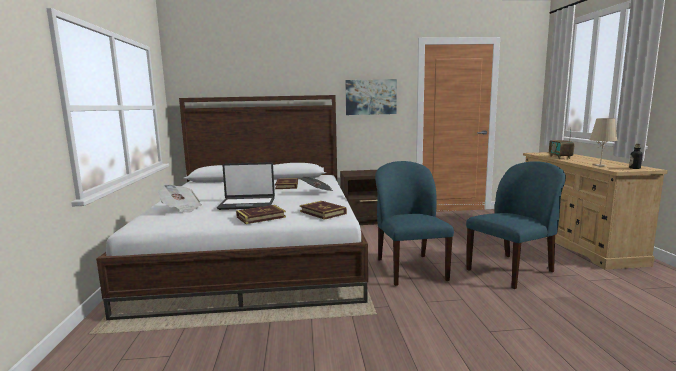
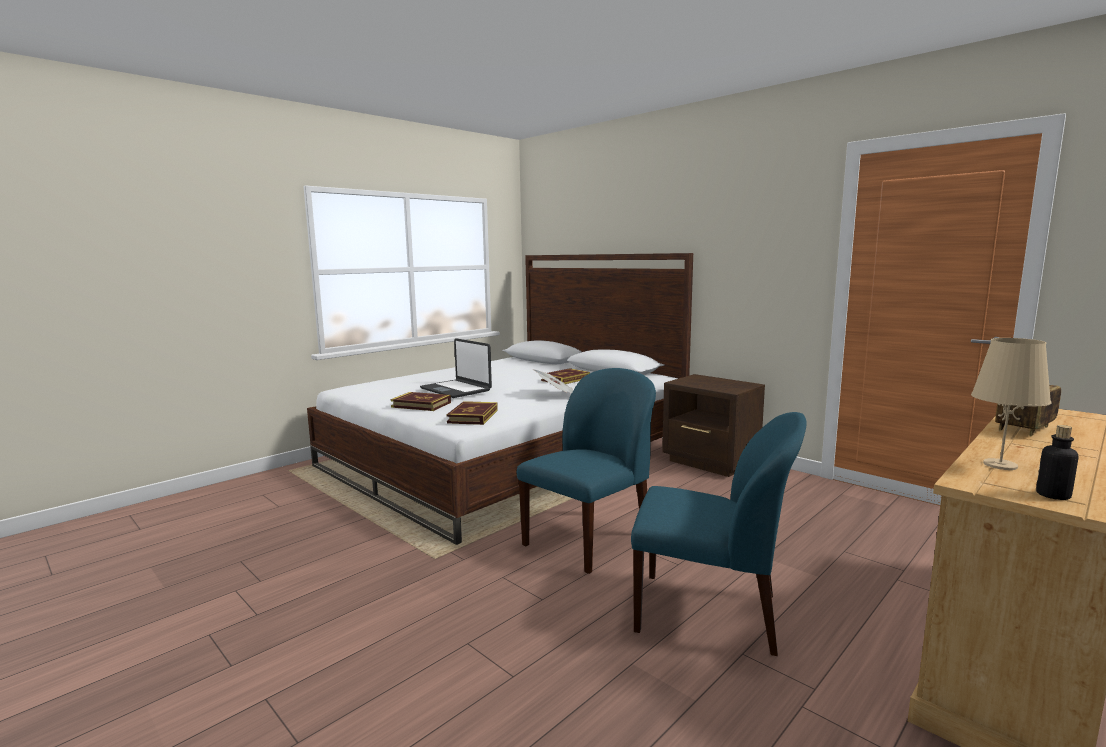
camera: 50 degrees right, 0 degrees up
(181, 209) = (406, 380): newspaper -> none
(370, 97) = (752, 257): picture -> none

